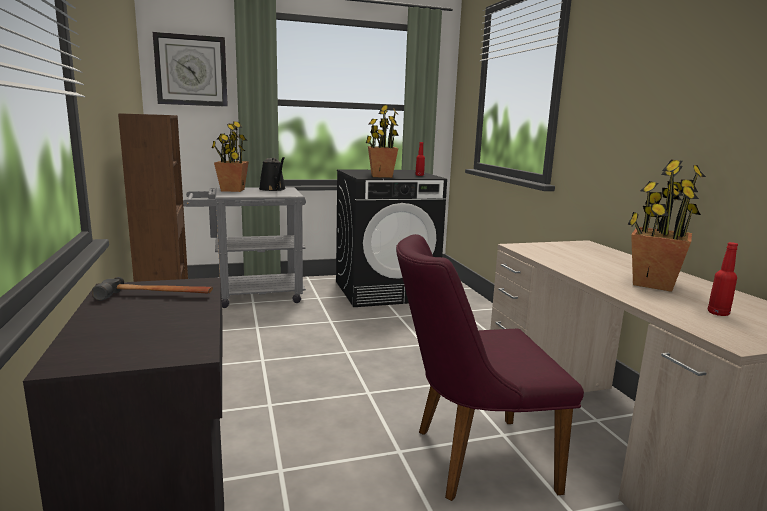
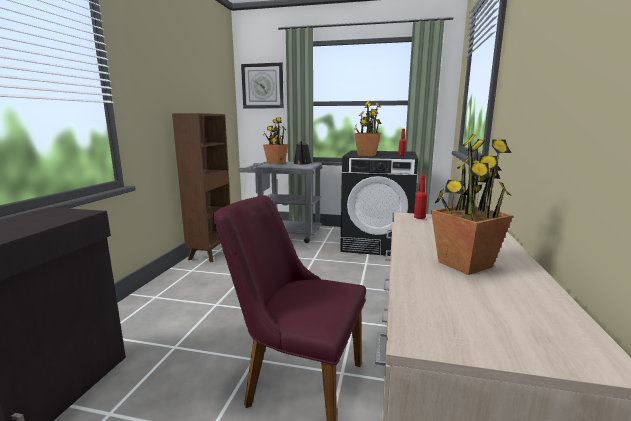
camera: 30 degrees right, 0 degrees up
(156, 296) = (49, 216): hammer -> none
(718, 313) = (470, 305): red bottle -> red bottle (419, 218)

